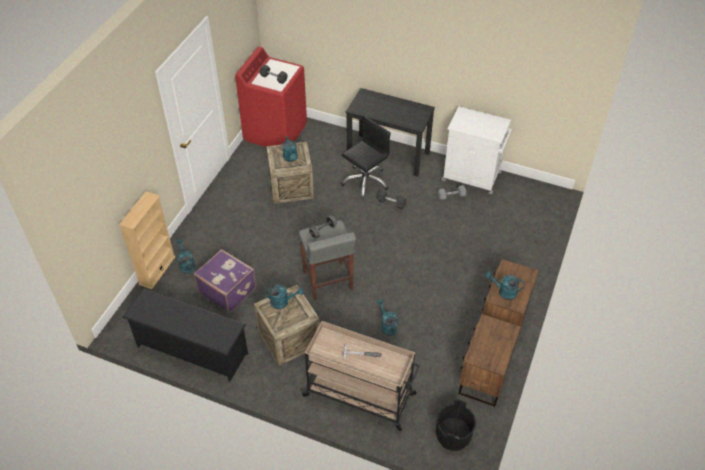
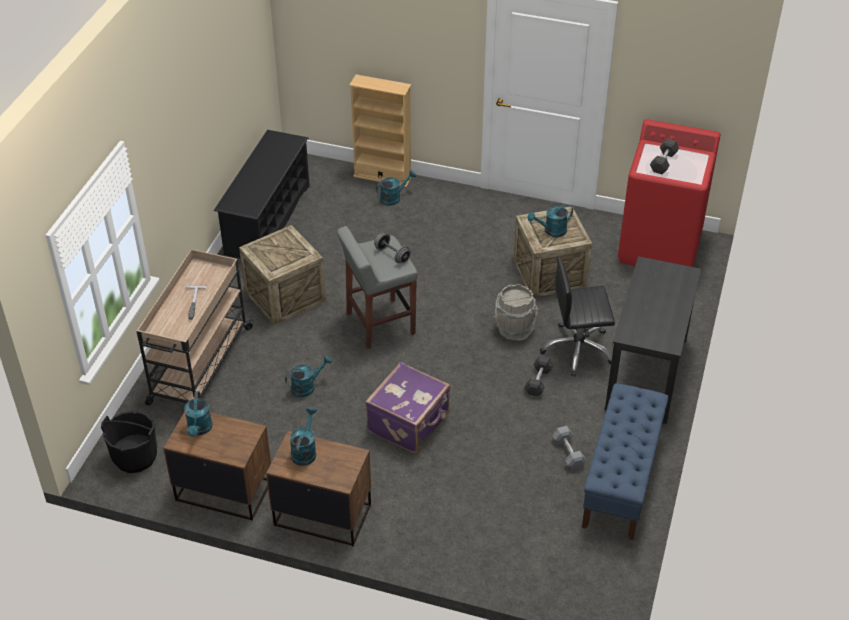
camera: 85 degrees right, 5 degrees down
(227, 289) = (358, 236): purple suitcase -> purple suitcase (410, 423)
(283, 302) = (294, 248): turquoise watering can -> turquoise watering can (199, 429)
(342, 209) = (514, 329): none -> grey bucket
(365, 182) = (577, 350): black office chair -> black office chair turned 135 degrees clockwise
(472, 177) = (621, 480): white cabinet -> blue bench

